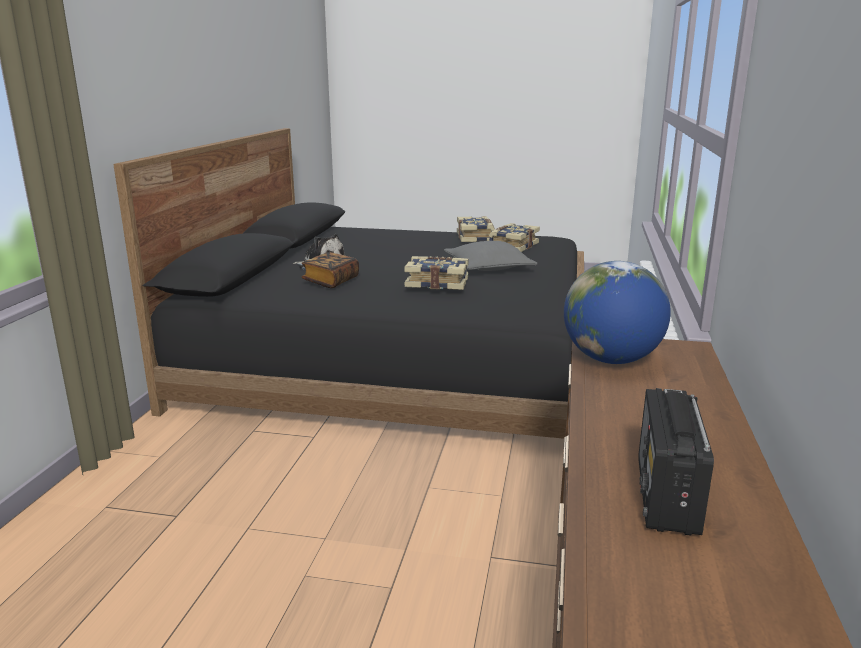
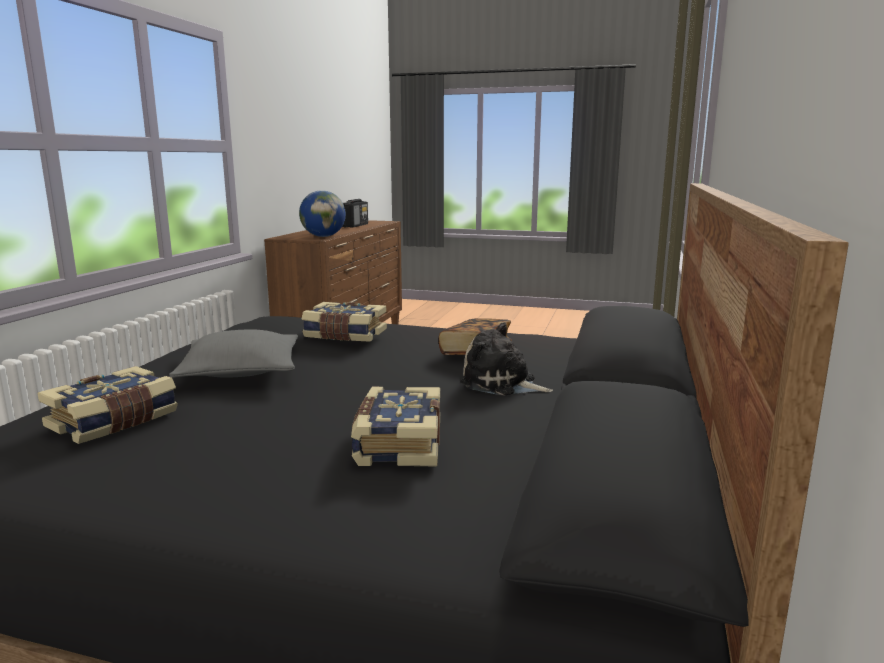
camera: 175 degrees left, 5 degrees down
(476, 237) = (139, 464): book -> book (397, 444)

